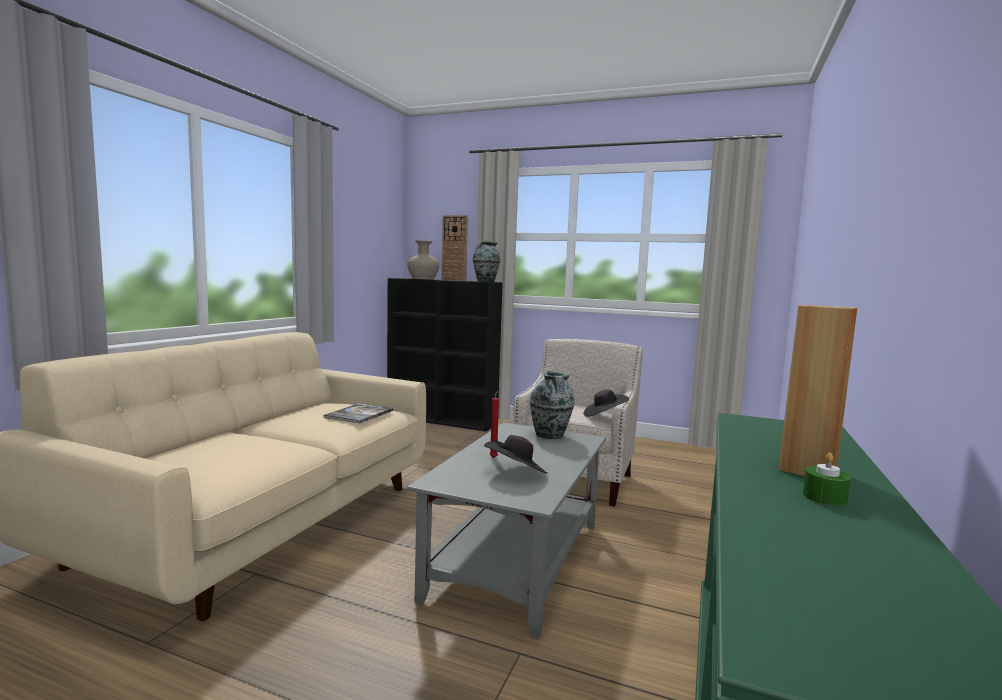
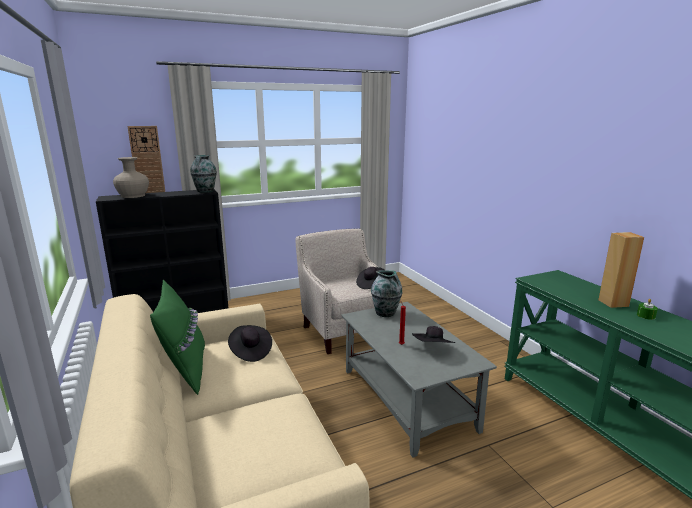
camera: 45 degrees left, 10 degrees up
(298, 409) = (185, 370): none -> green pillow
(359, 414) = (250, 351): book -> black hat

